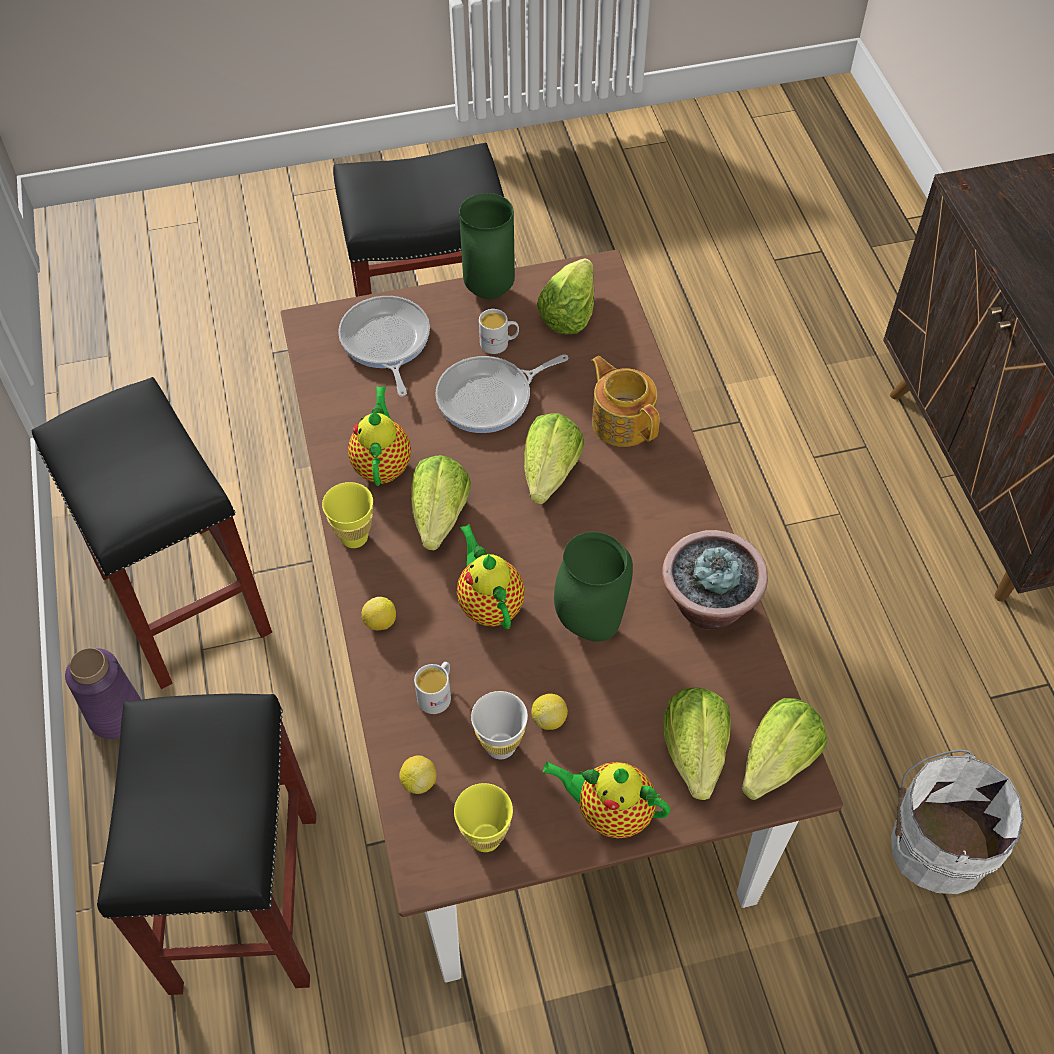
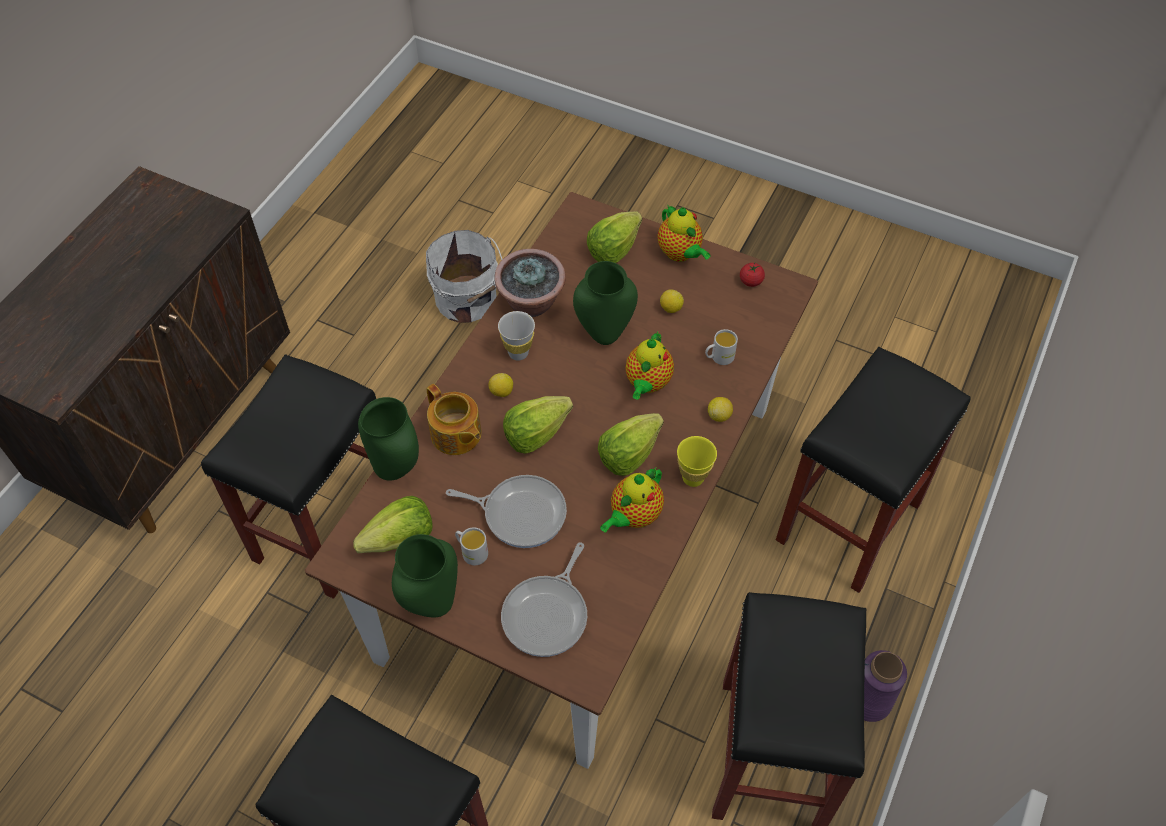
camera: 140 degrees left, 0 degrees up
(419, 781) = (764, 324): lemon -> lemon (501, 392)
(485, 838) = (751, 281): yellow cup -> tomato
(500, 746) = (707, 313): white cup -> white cup (518, 353)
(622, 421) = (456, 435): teapot -> teapot turned 45 degrees counterclockwise
(638, 360) = (398, 469): none -> green vase
(759, 501) = (327, 526): none -> black stool
(777, 761) = (579, 222): lettuce -> none

